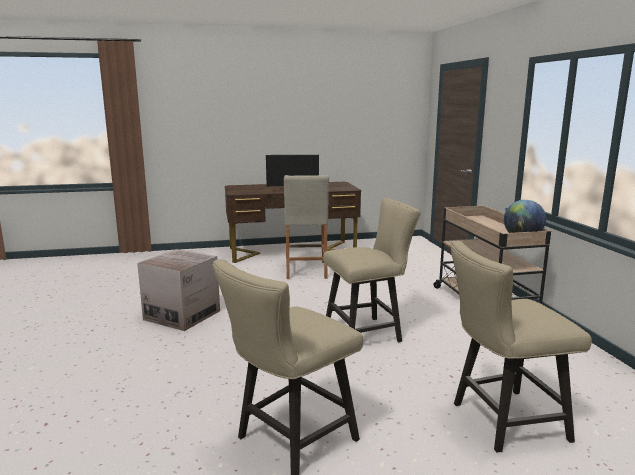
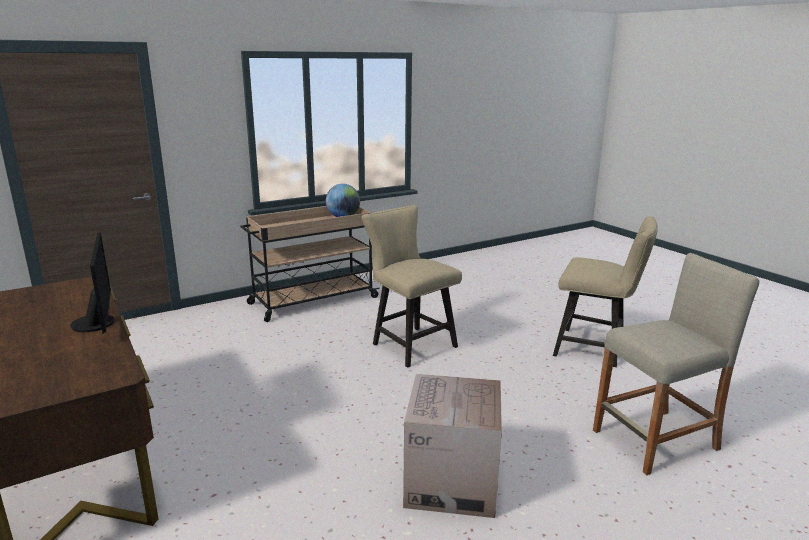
camera: 110 degrees left, 5 degrees up
(306, 270) = (206, 418): beige stool -> beige stool (656, 440)
(501, 422) = (500, 295): beige chair -> none

